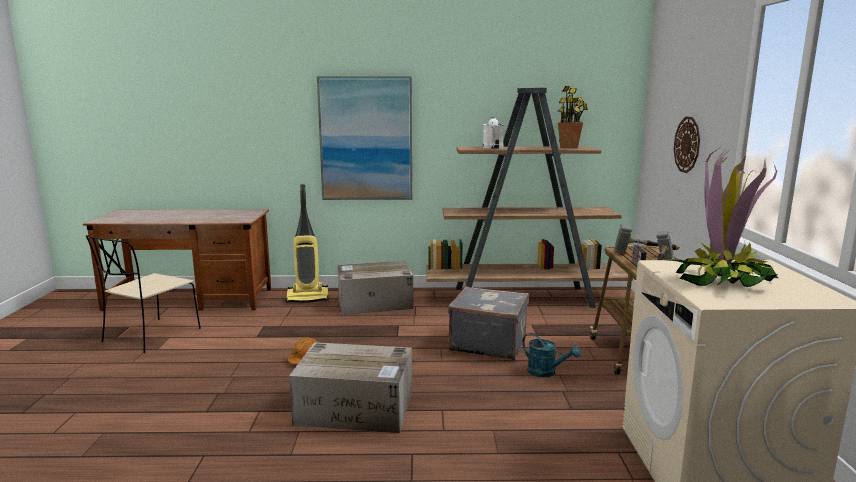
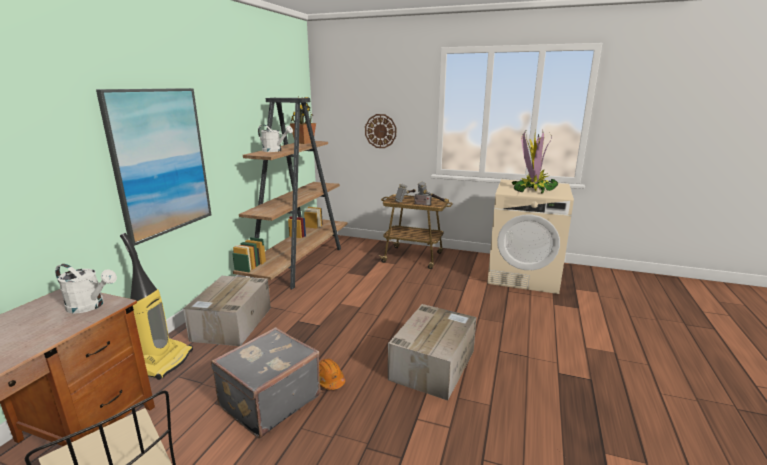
camera: 70 degrees left, 5 degrees up
(239, 218) = (90, 306): none -> white watering can
(488, 343) = (364, 293): grey suitcase -> grey suitcase (268, 400)
(546, 372) = (418, 286): turquoise watering can -> none

